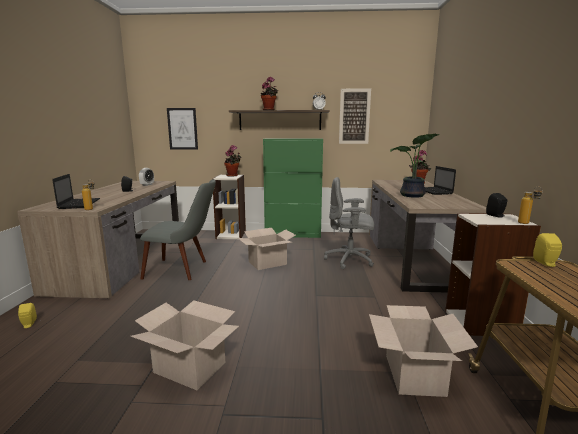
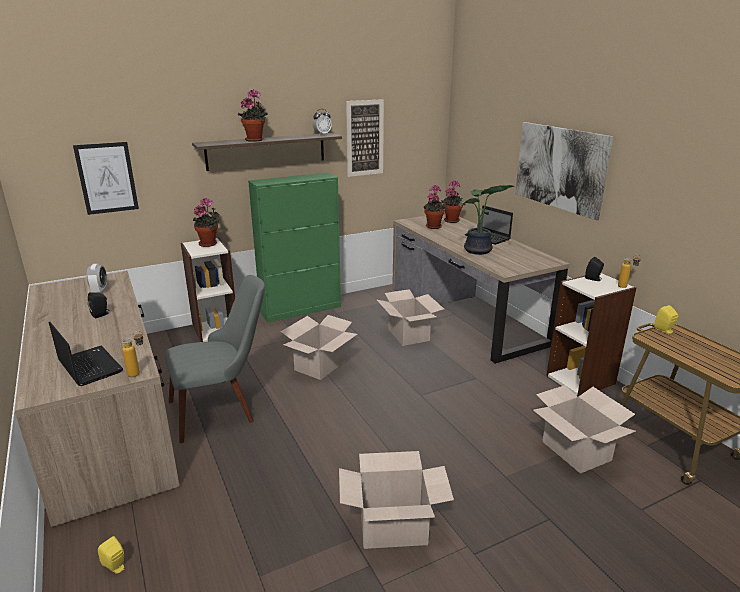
camera: 30 degrees left, 10 degrees up
(350, 260) = (408, 334): grey office chair -> cardboard box
(397, 184) = (433, 226): none -> potted plant
(490, 120) = (559, 168): none -> picture

